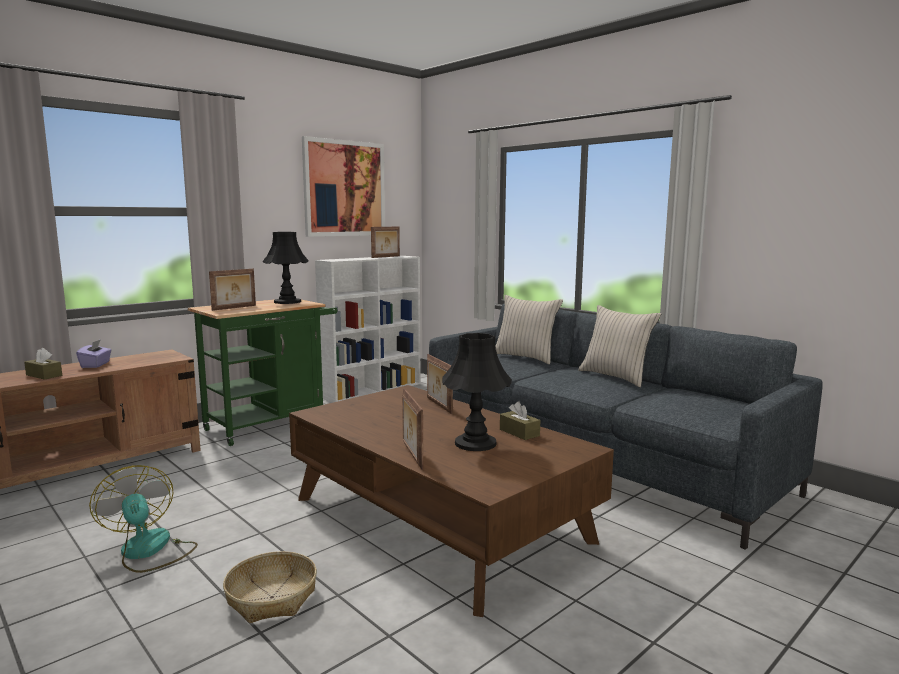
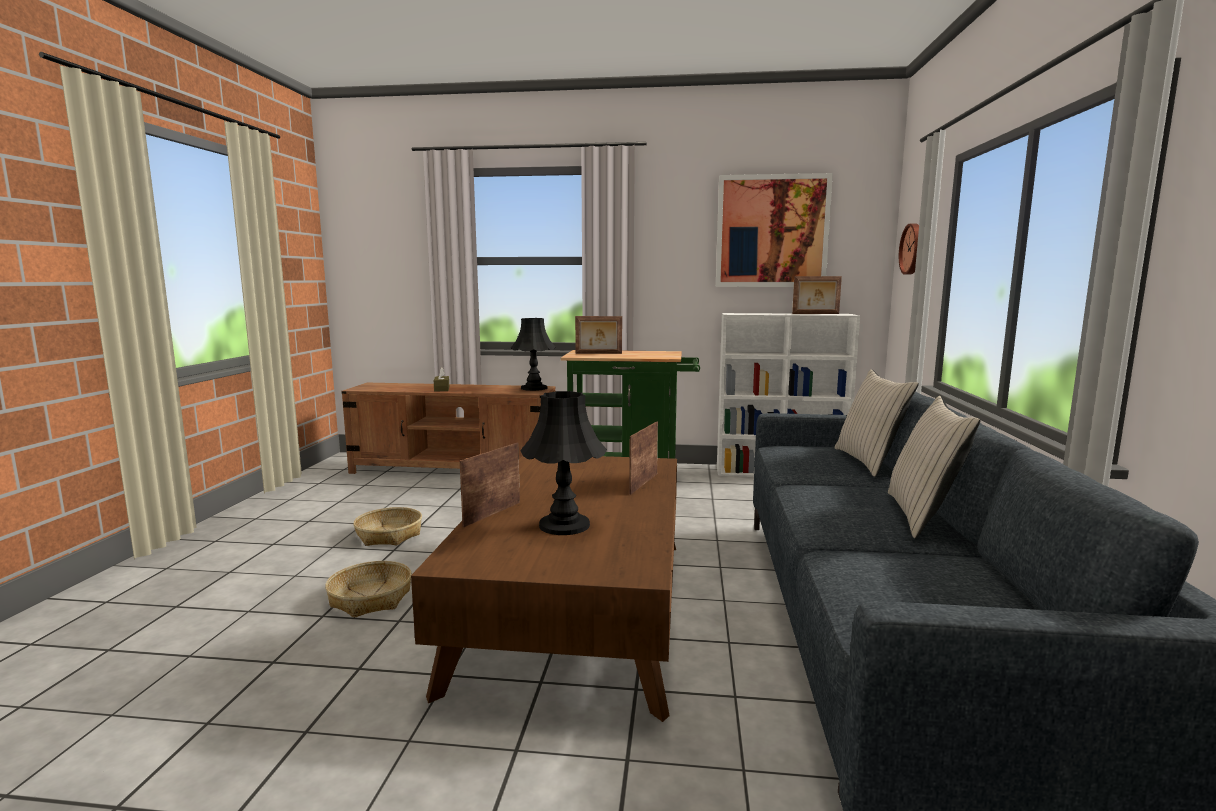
camera: 50 degrees right, 0 degrees up
(96, 365) = (483, 388): purple tissue box -> none
(149, 551) = (389, 535): fan -> basket
(287, 302) = (658, 354): black table lamp -> black table lamp (534, 388)
(451, 207) = (913, 249): none -> wall clock
(519, 432) = (631, 532): brown tissue box -> none

